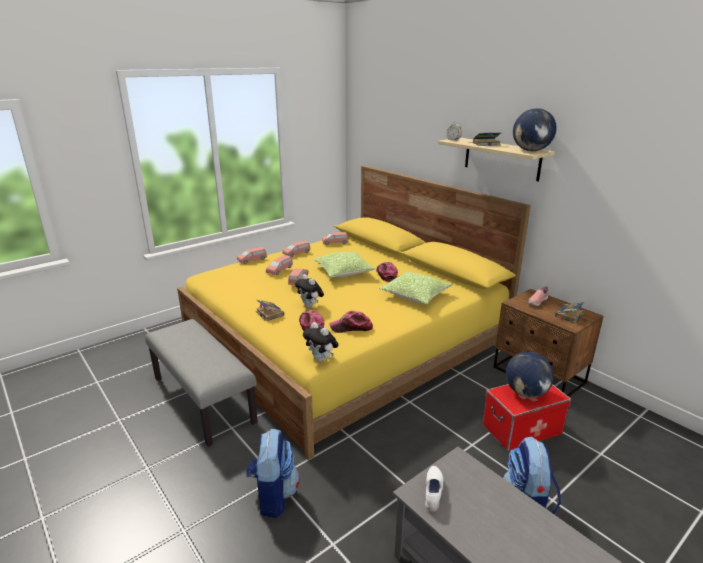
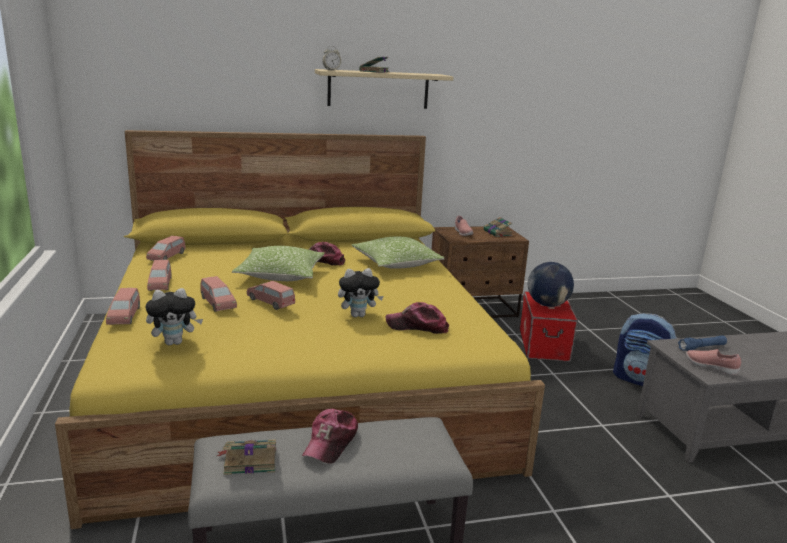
camera: 65 degrees left, 5 degrees down
(269, 313) = (351, 342): book -> book (249, 460)
(273, 495) = (585, 520): backpack -> none
(321, 359) = (504, 341): plush toy -> plush toy (175, 342)
(351, 327) = (442, 308): cap -> cap (331, 442)
(433, 493) = (710, 367): white shoe -> pink shoe
(479, 485) = (701, 348): none -> blue flashlight
(531, 151) = (431, 74): globe -> none

